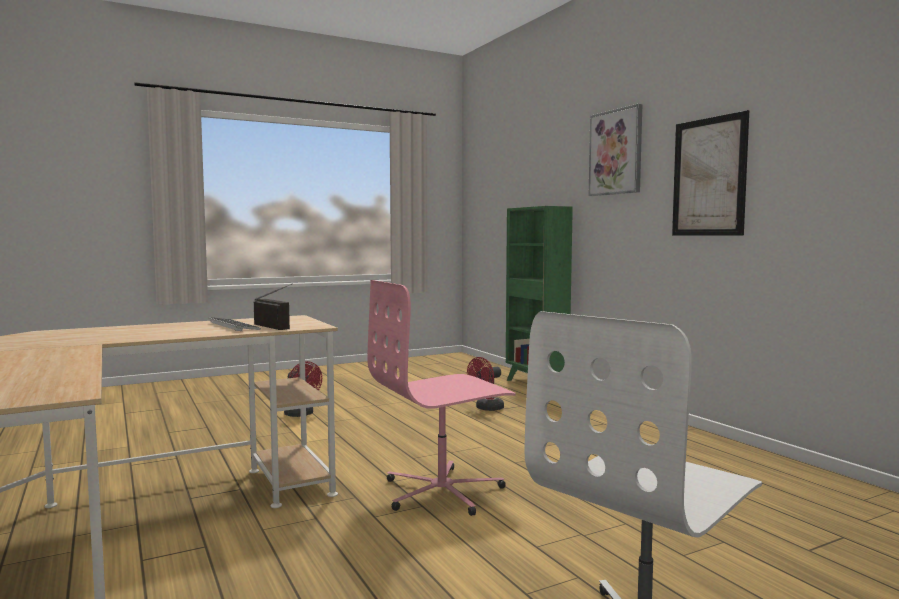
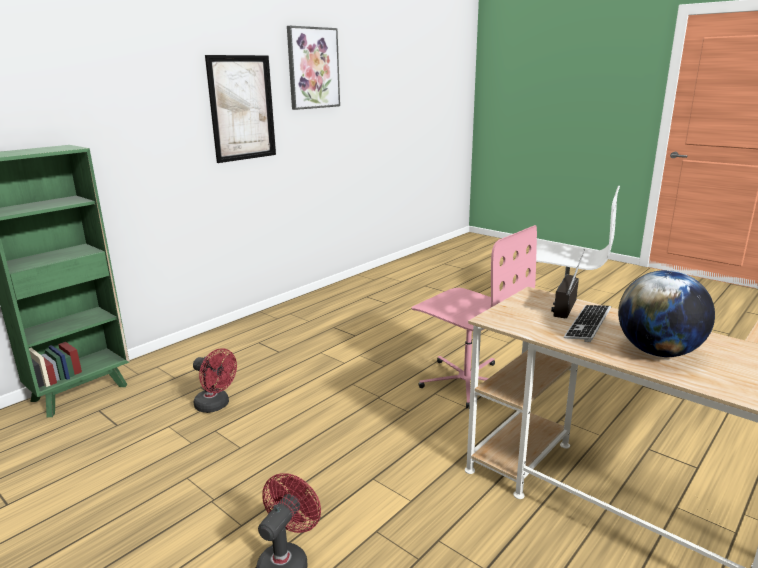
camera: 110 degrees left, 15 degrees up
(159, 328) = (658, 352): none -> globe
(616, 152) = (126, 74): picture -> picture (313, 68)

